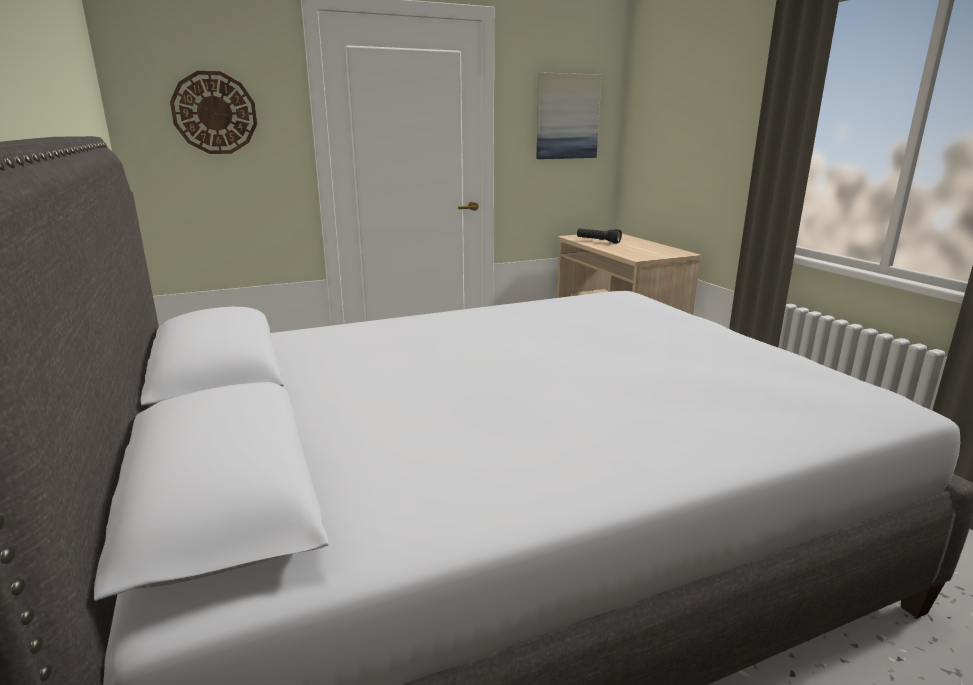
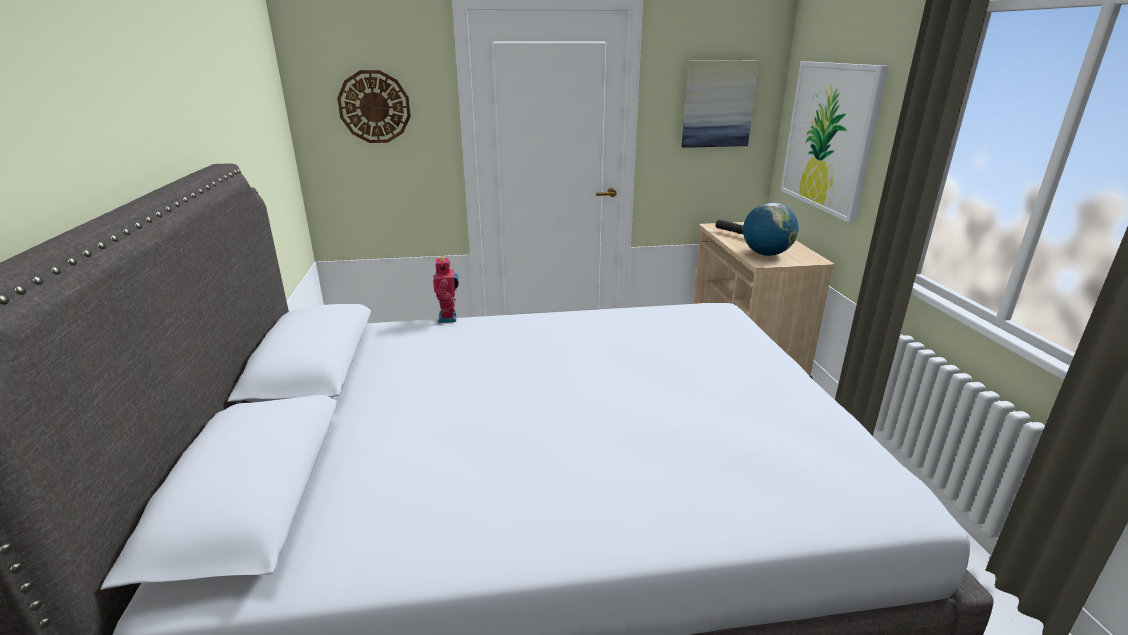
camera: 15 degrees right, 5 degrees up
(353, 321) = (449, 318): none -> toy robot
(637, 252) = (766, 254): none -> globe
(680, 139) = (829, 137): none -> picture

